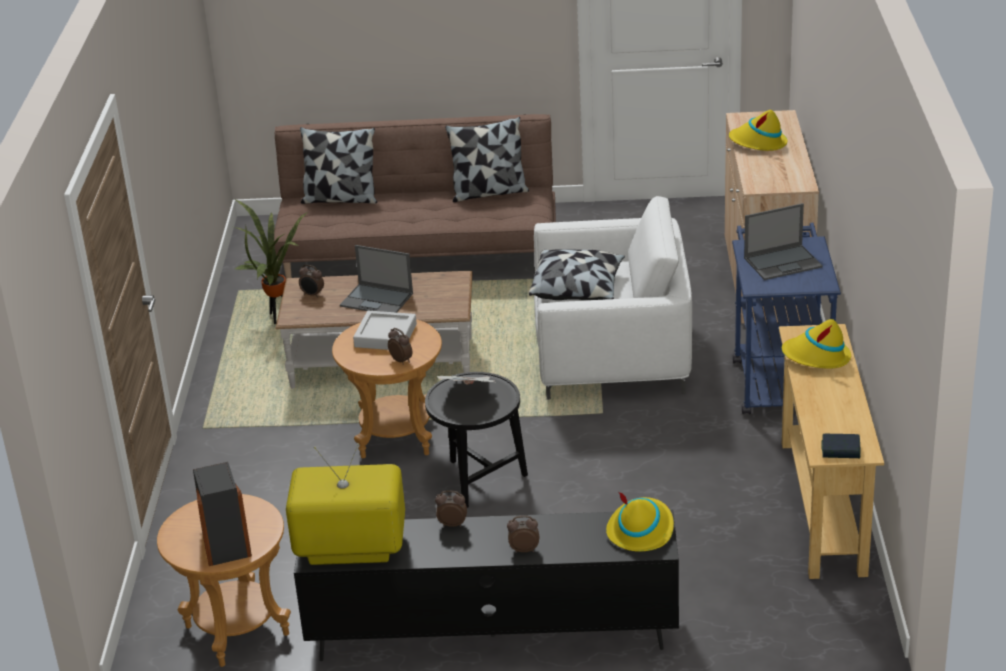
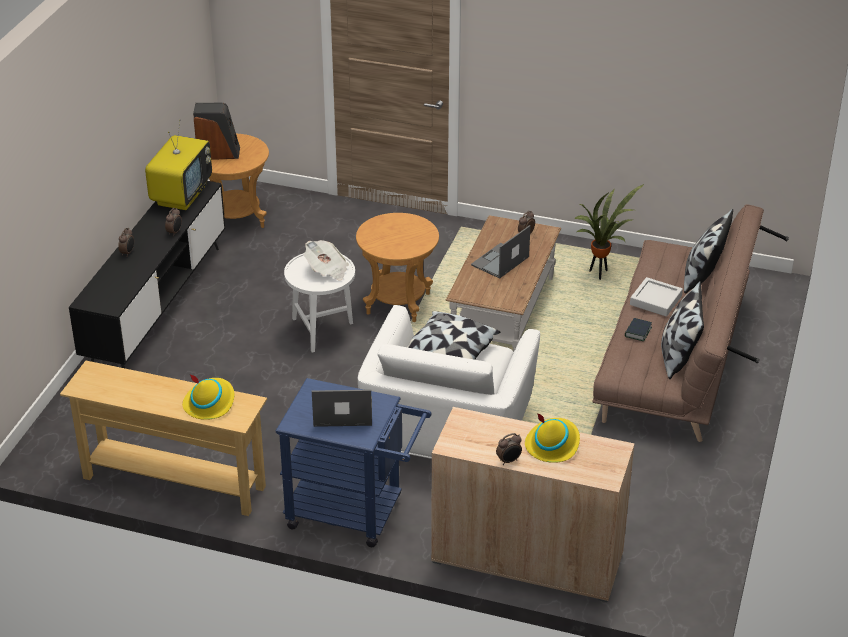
camera: 105 degrees right, 5 degrees up
(385, 335) = (410, 236): grey tray -> grey tray (655, 300)
(401, 360) = (371, 238): alarm clock -> alarm clock (509, 461)
(478, 479) = (322, 330): black side table -> white side table
(640, 530) = (108, 299): yellow hat -> none
(783, 262) = (342, 412): laptop -> laptop turned 90 degrees clockwise
(840, 450) = (89, 378): book -> book (638, 332)

